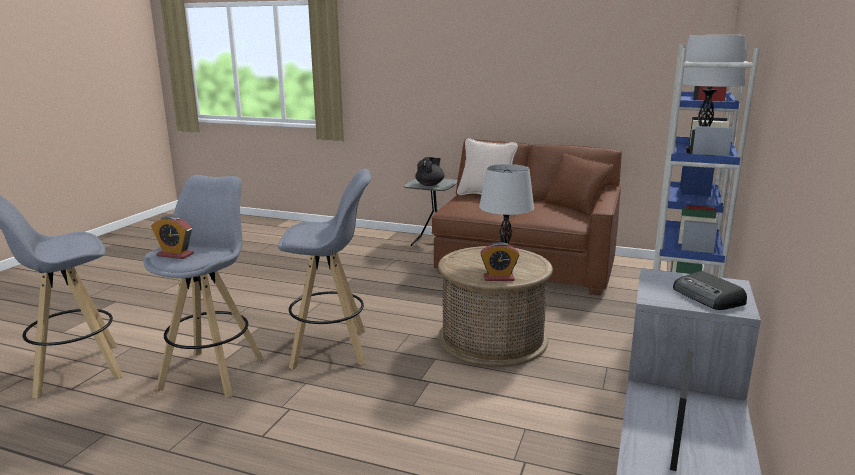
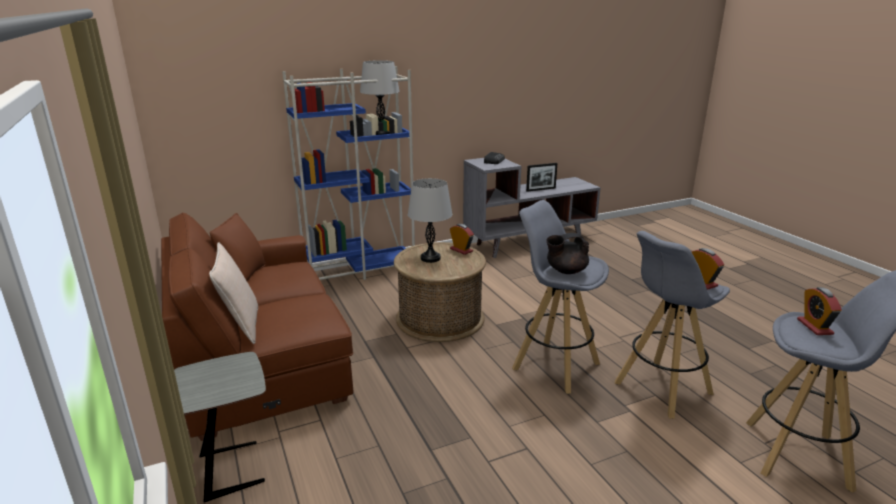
camera: 135 degrees left, 5 degrees up
(65, 249) = (814, 327): none -> alarm clock
(430, 185) = (235, 374): black teapot -> black teapot (566, 271)

